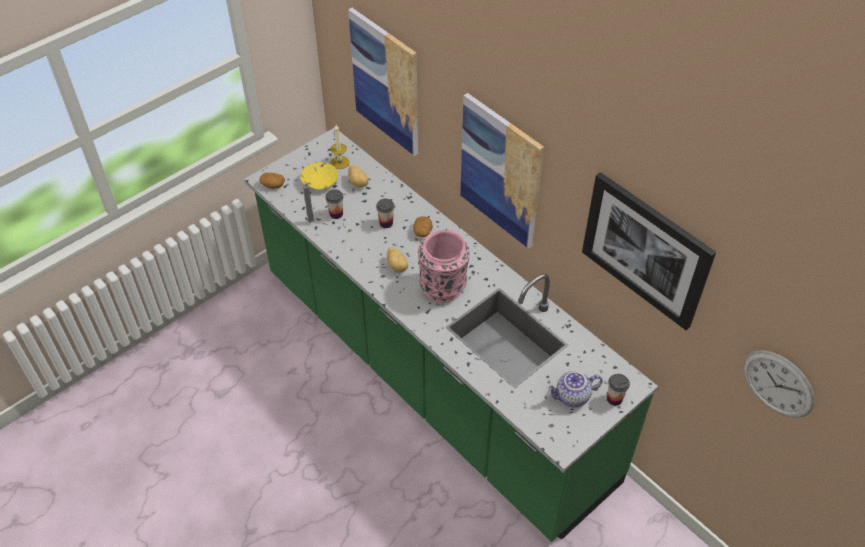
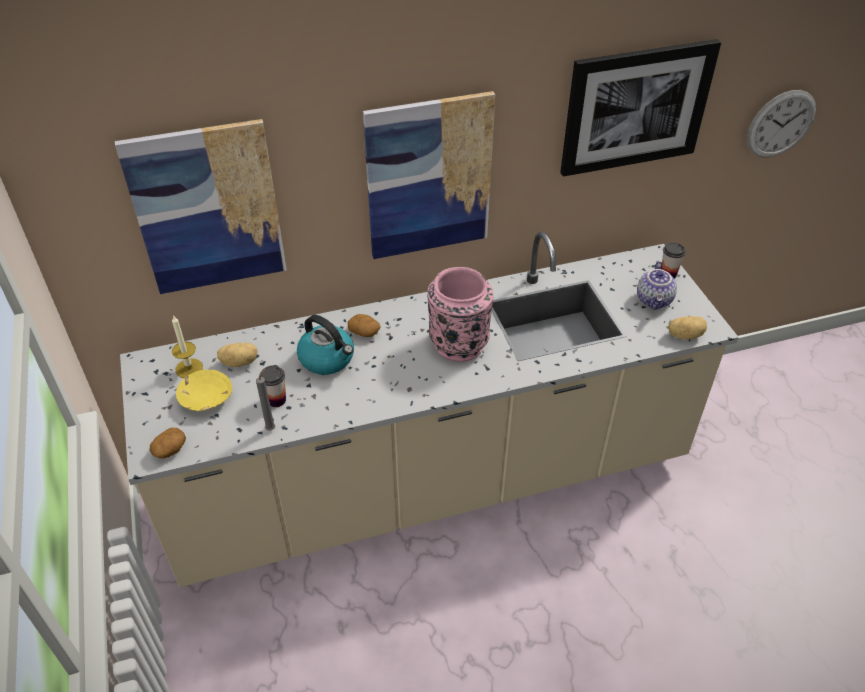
camera: 65 degrees left, 5 degrees down
(386, 223) = (327, 359): cup -> kettle
(397, 266) = (402, 371): potato -> potato (684, 335)
(432, 376) = (432, 483): green counter -> beige counter

